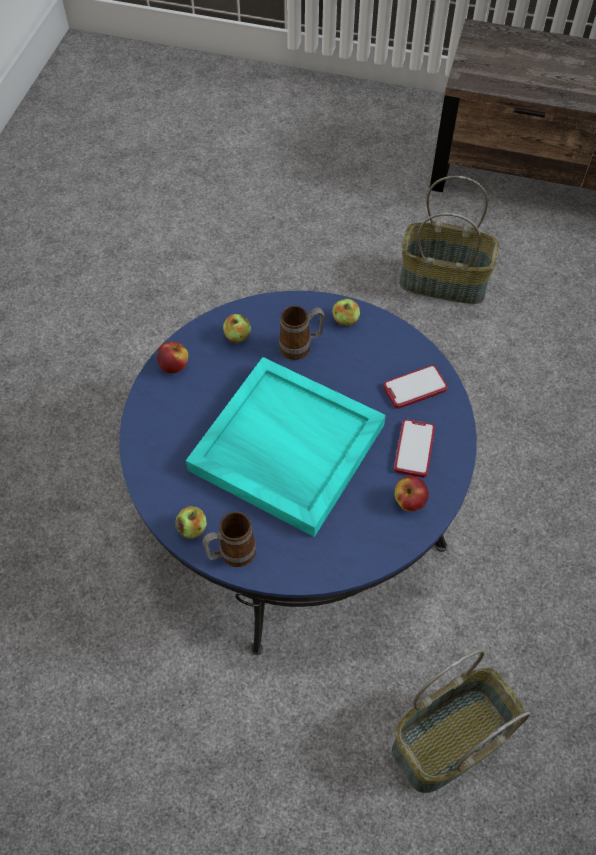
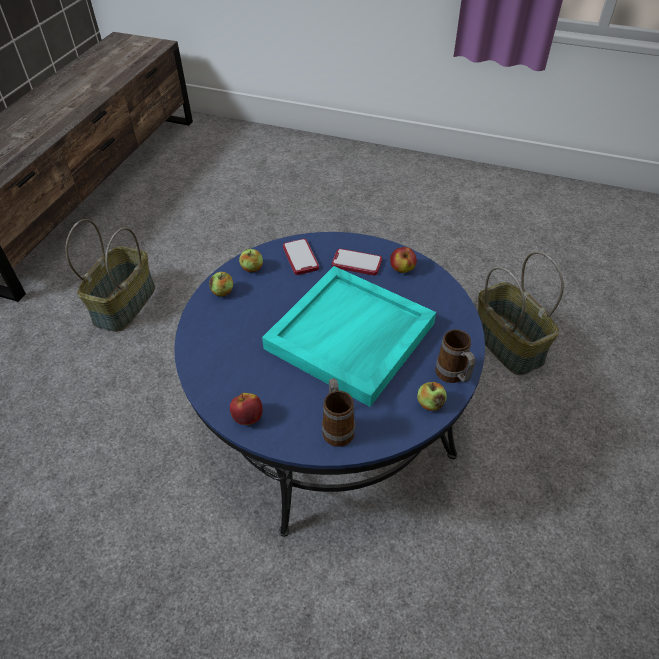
camera: 85 degrees left, 10 degrees down
(237, 336) = (222, 366): apple -> apple (252, 268)
(301, 347) = (245, 322): mug -> mug (337, 427)

